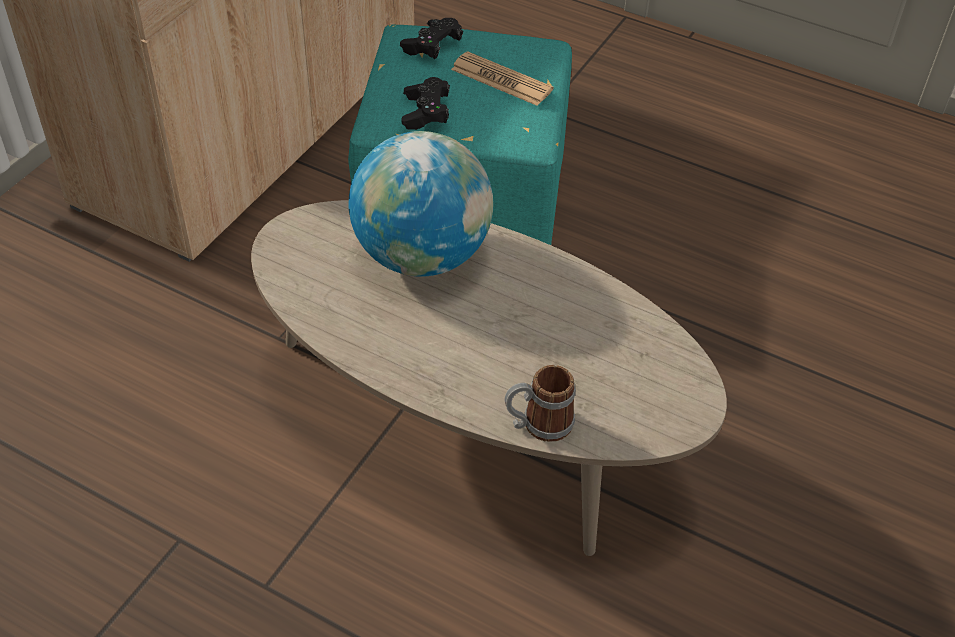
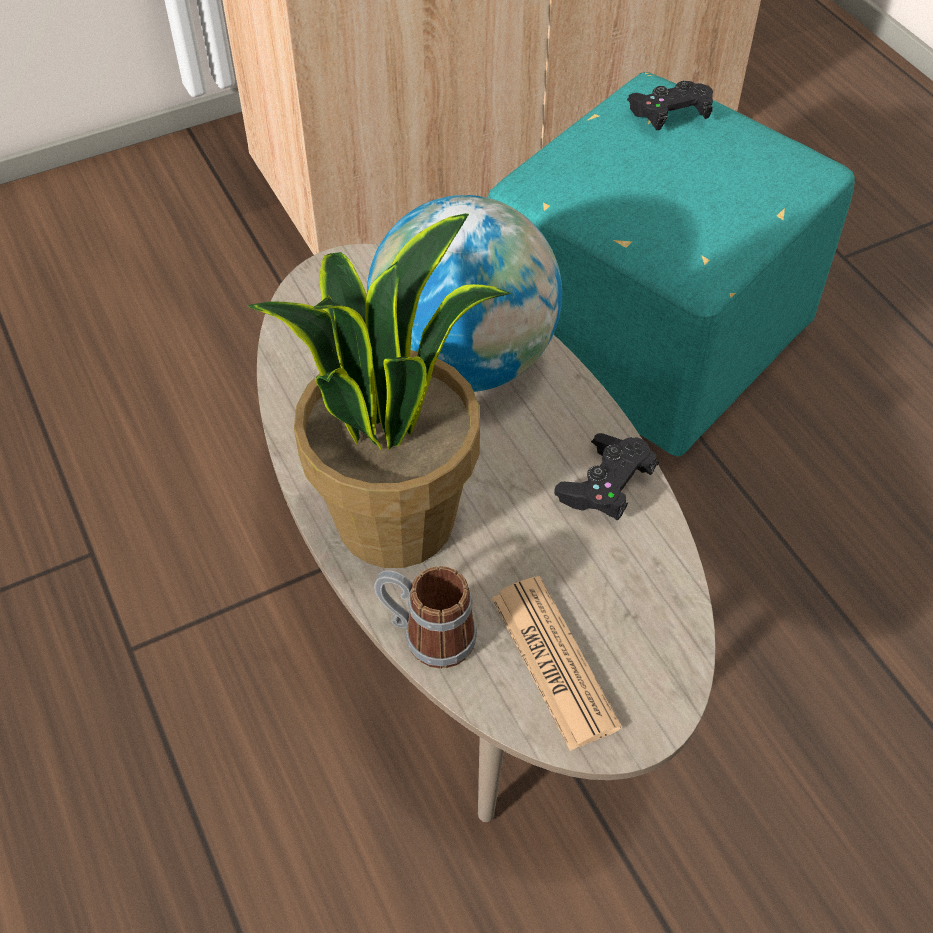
camera: 35 degrees right, 5 degrees up
(426, 113) = (595, 191): black game controller -> black game controller (605, 486)
(460, 368) = (395, 517): none -> potted plant
(501, 80) = (721, 187): newspaper -> newspaper (554, 661)

